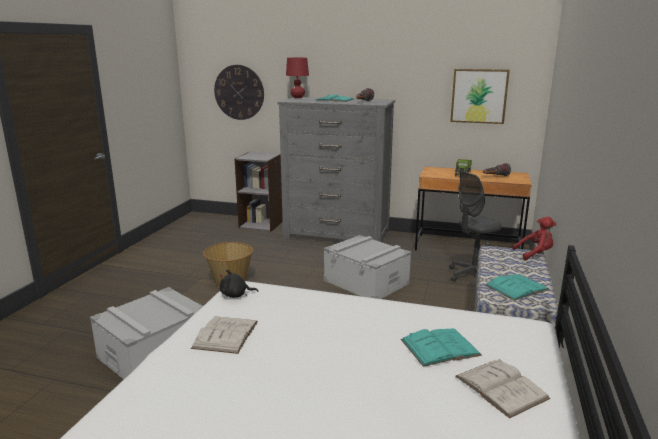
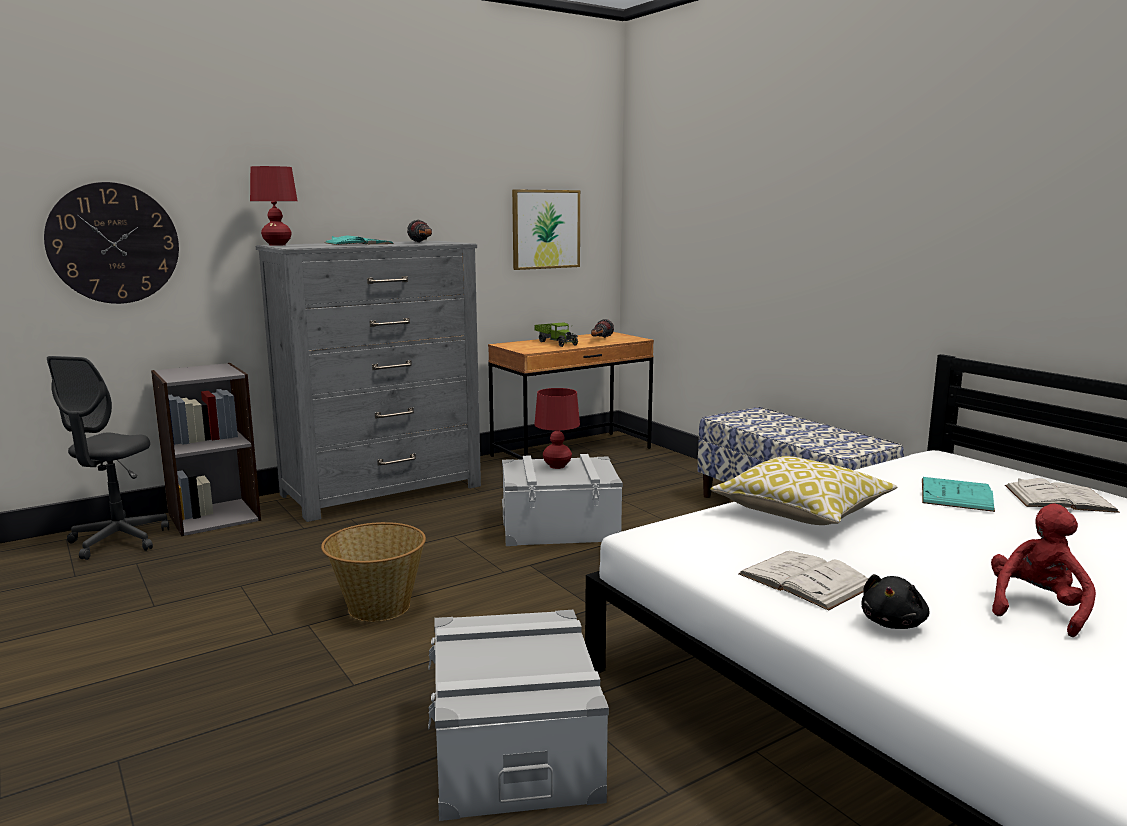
camera: 50 degrees left, 5 degrees down
(236, 295) = (676, 544): black plush toy -> black plush toy (893, 623)
(329, 310) = (802, 512): none -> pillow
(372, 247) = (557, 466): none -> red table lamp
(473, 276) = (644, 477): grey office chair -> grey office chair (119, 541)
(517, 287) = (830, 438): turquoise book -> none
(535, 254) = (760, 410): red plush toy -> red plush toy (1037, 609)

